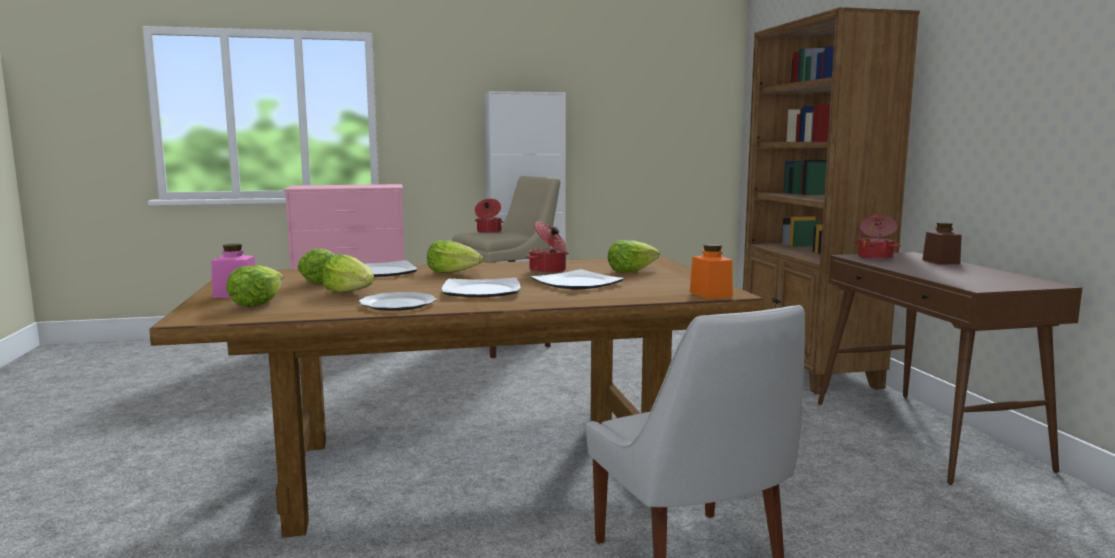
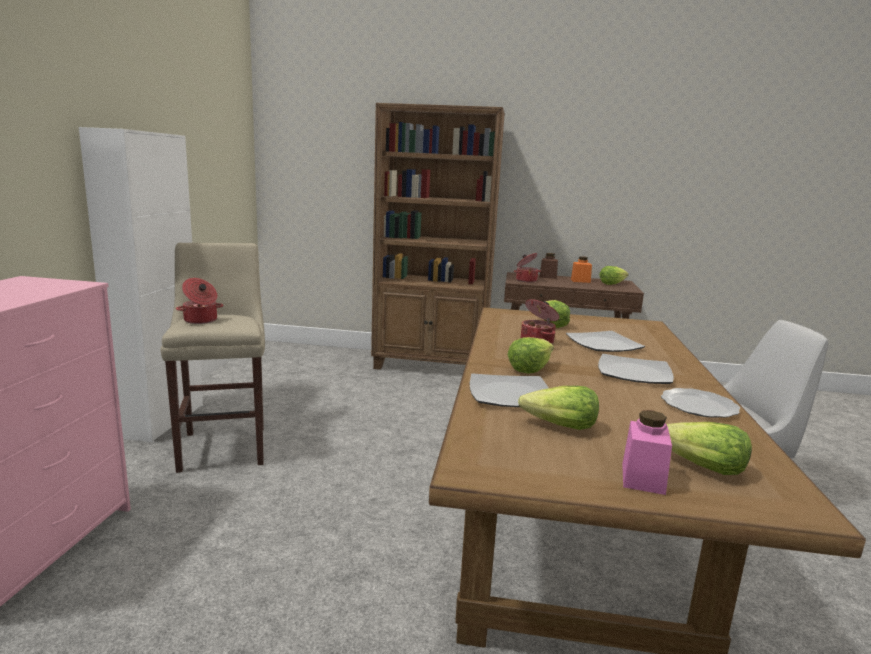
camera: 70 degrees left, 5 degrees up
(350, 293) = (637, 418): lettuce -> lettuce (612, 284)
(710, 294) = (651, 327): orange jar -> orange jar (580, 281)

